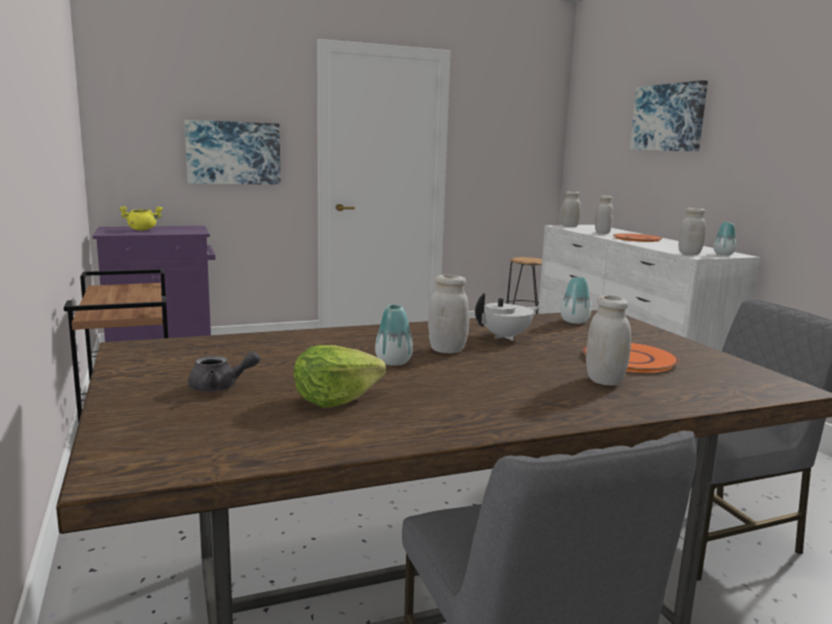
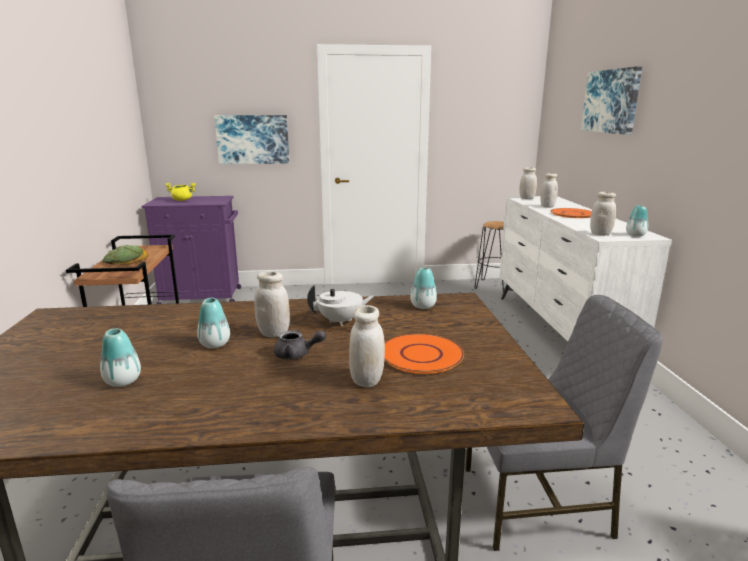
camera: 15 degrees right, 5 degrees up
(118, 300) = (125, 260): none -> bread
(220, 387) = (57, 361): grey teapot -> grey teapot (297, 355)
(335, 398) = (123, 381): lettuce -> vase

